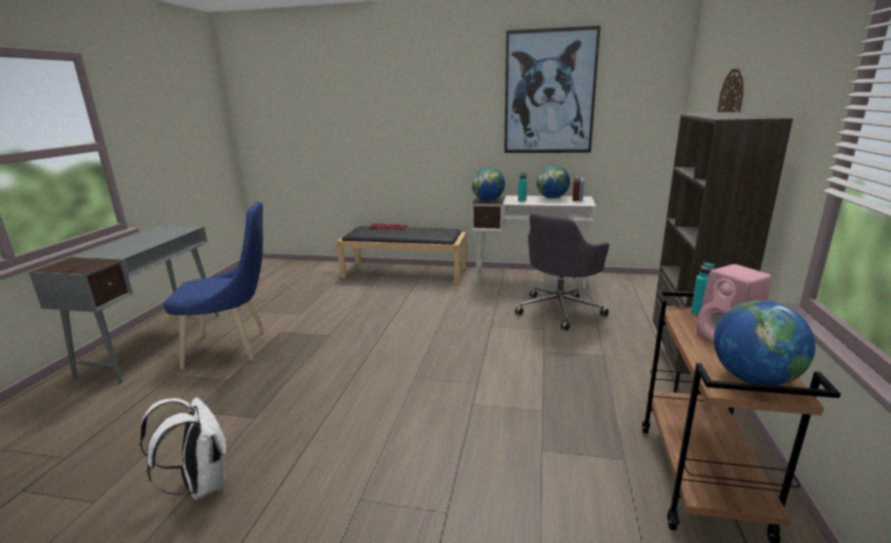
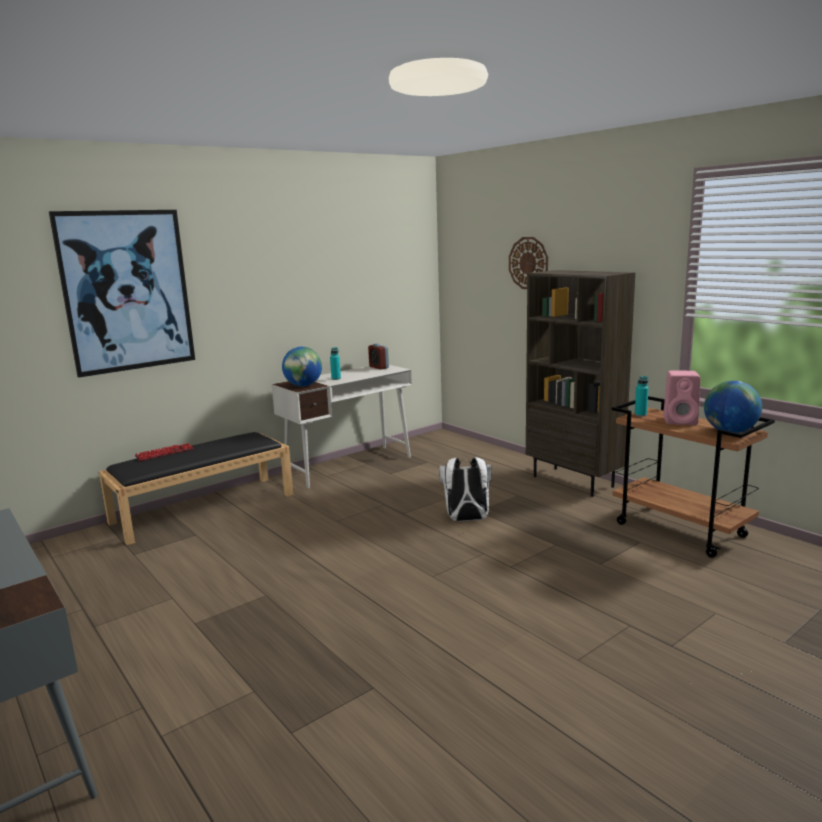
camera: 50 degrees left, 5 degrees down
(201, 485) = (457, 751): white backpack -> white backpack (466, 519)
(232, 348) = (171, 669): blue chair -> none
(549, 93) = (330, 259): picture -> picture (127, 291)
(552, 198) = (355, 371): globe -> none
(560, 310) = (427, 479): grey office chair -> none

